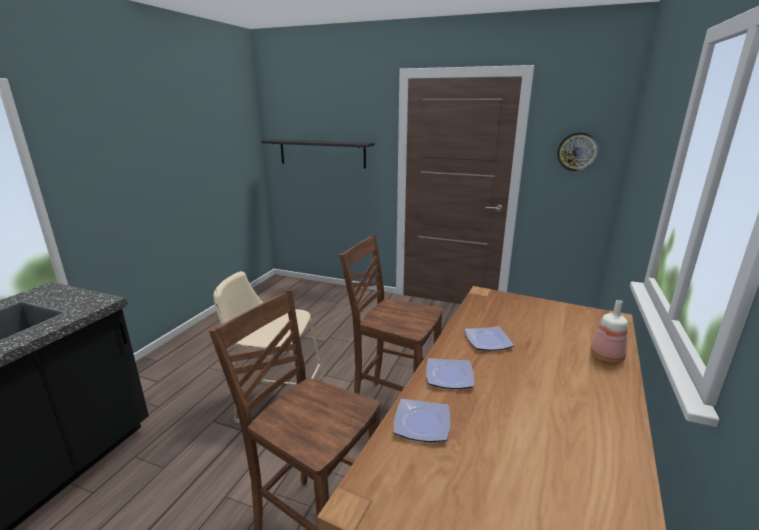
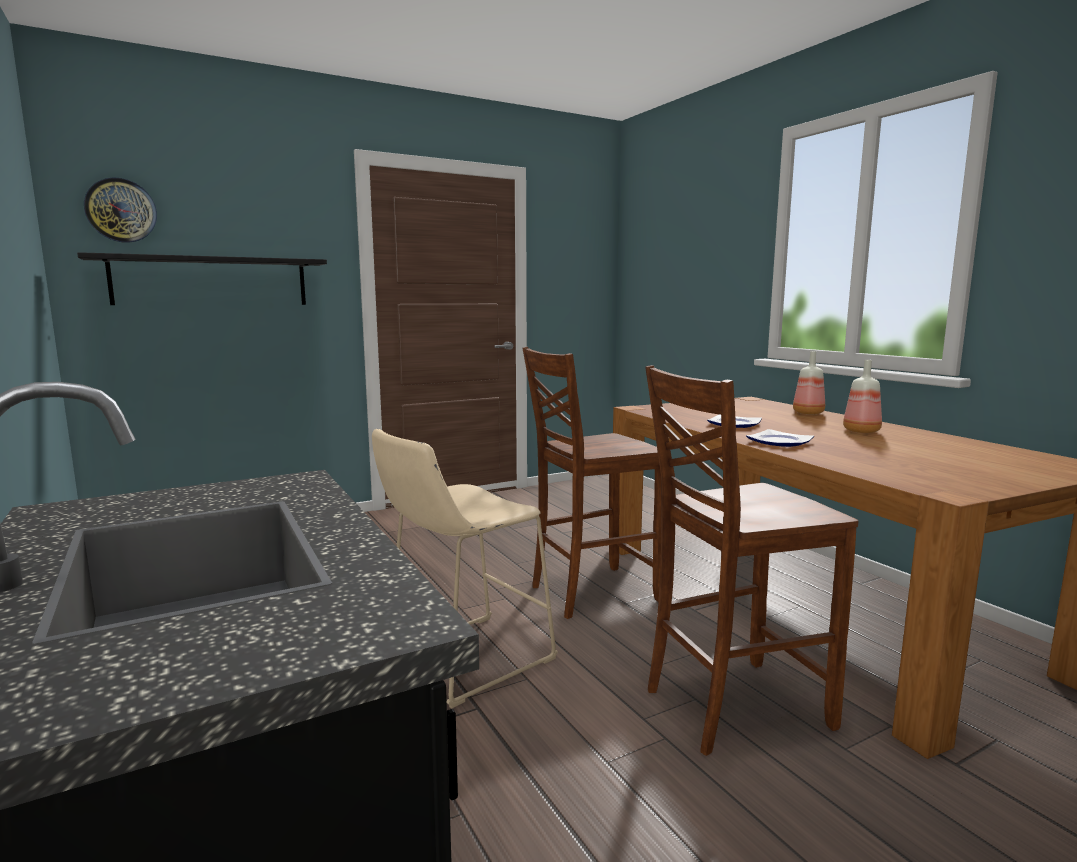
camera: 50 degrees left, 10 degrees down
(421, 424) = (848, 461): plate -> none
(567, 405) = (862, 431): none -> bottle
(577, 151) = (577, 270): wall clock -> wall clock (121, 210)

